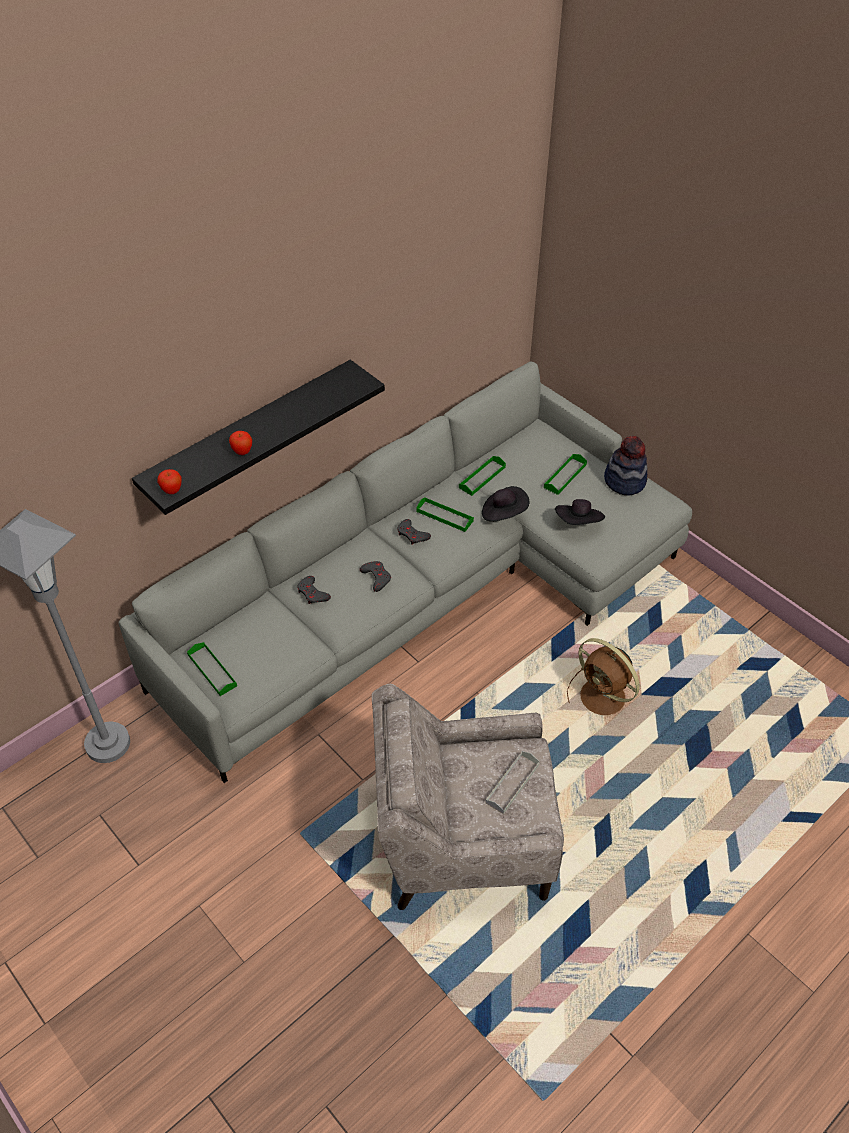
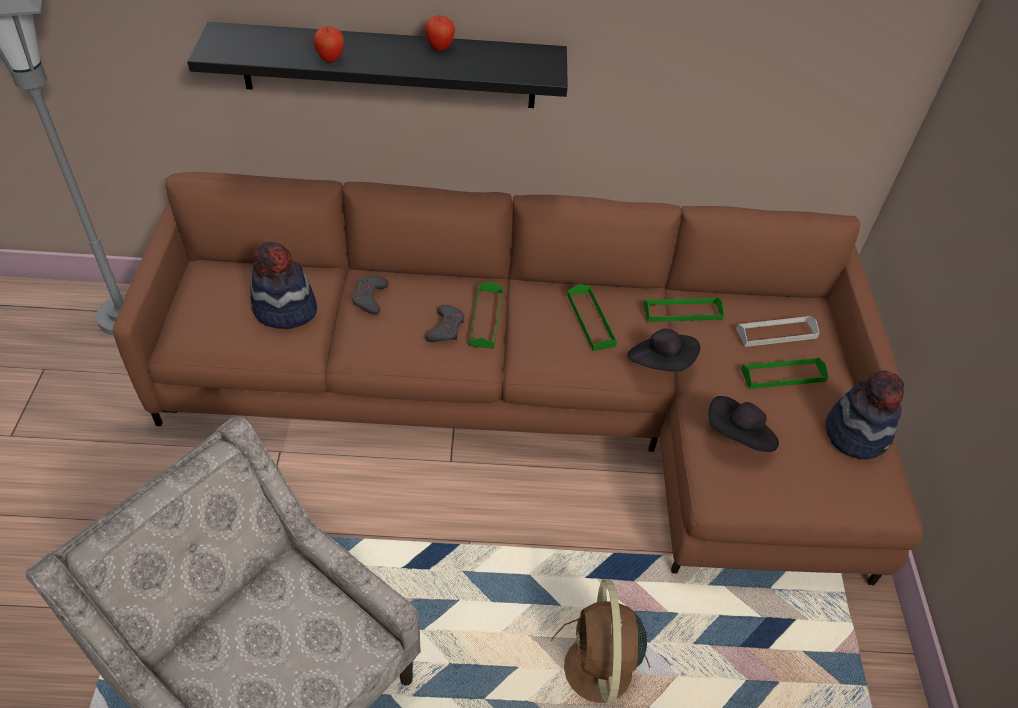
camera: 40 degrees right, 0 degrees up
(172, 491) = (218, 52): apple -> apple (440, 48)
(212, 670) = (197, 298): green tray -> green tray (486, 318)
(274, 636) = (284, 309): none -> hat
(412, 535) = (535, 314): grey game controller -> none
(427, 591) = (541, 401): grey sofa -> brown sofa
(512, 783) = (299, 664): grey tray -> grey tray (776, 333)

